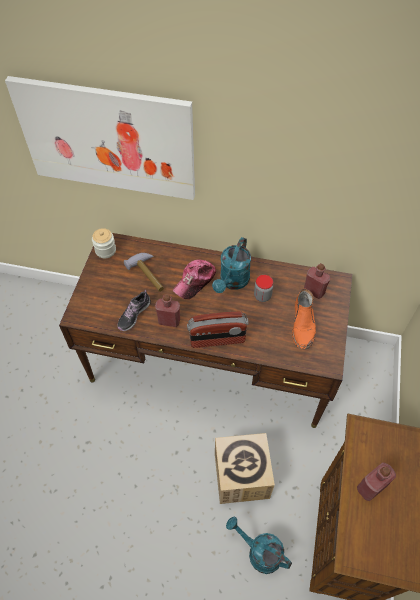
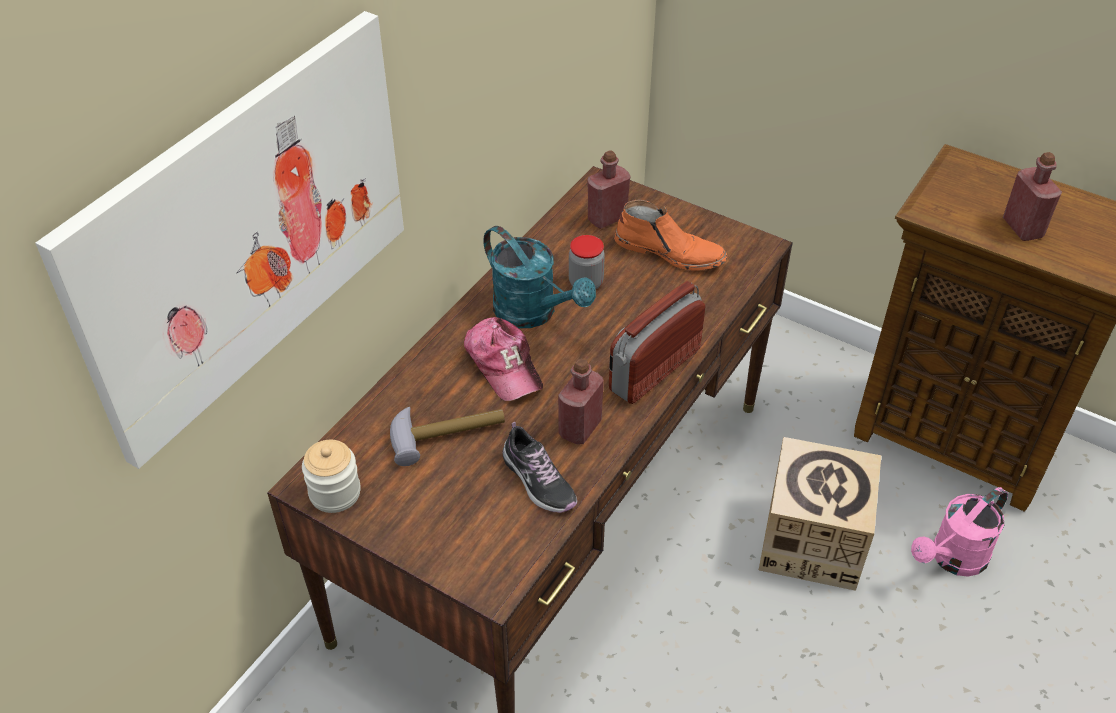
camera: 70 degrees left, 10 degrees down
(217, 339) = (654, 369): radio -> radio turned 150 degrees counterclockwise
(258, 552) = (952, 559): turquoise watering can -> pink watering can

